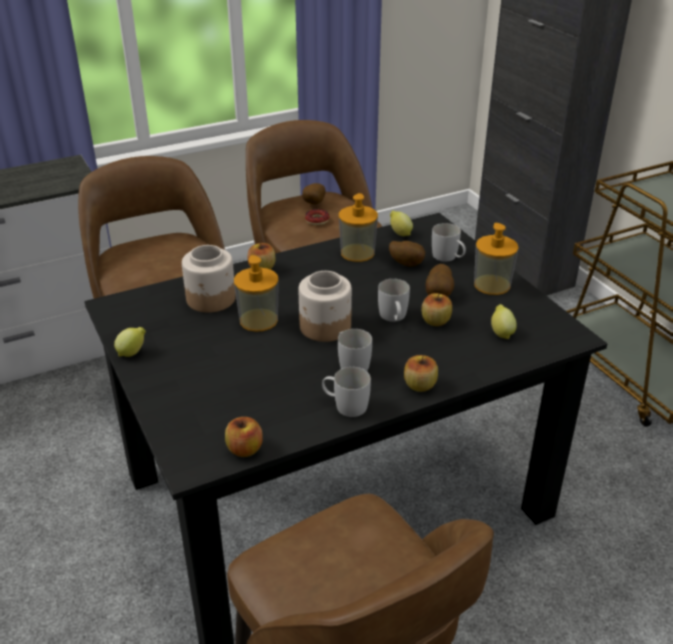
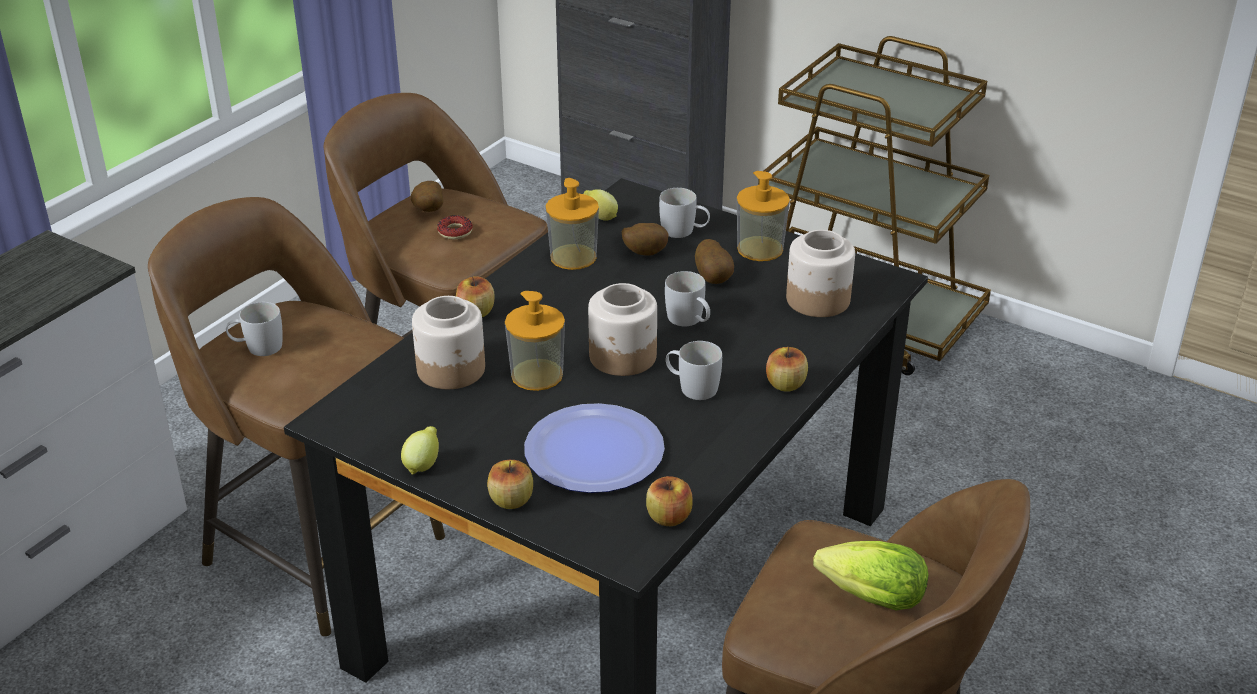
camera: 30 degrees left, 0 degrees up
(242, 383) = (594, 451): none -> plate
(345, 405) = (729, 433): white mug -> white mug (257, 347)
(355, 574) = (866, 597): none -> lettuce
(435, 321) = (737, 310): apple -> apple (511, 500)
(501, 333) = (817, 300): lemon -> jar

